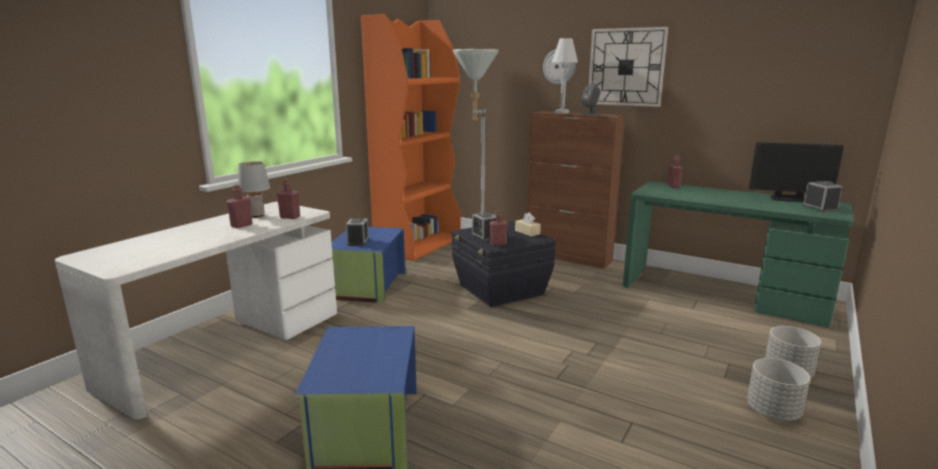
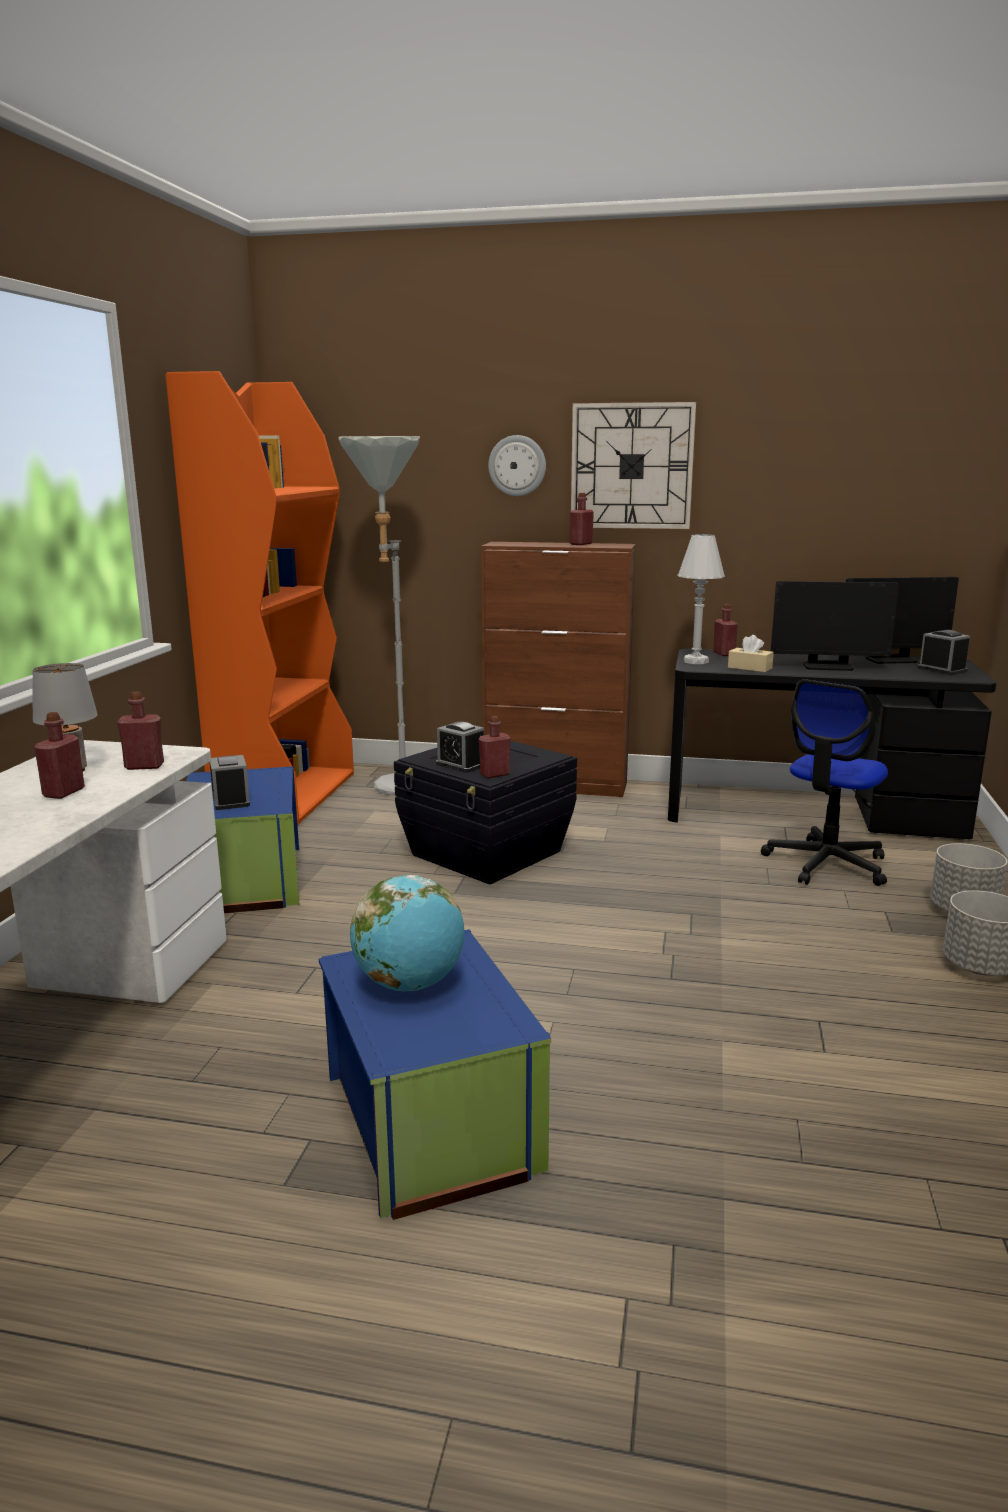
camera: 20 degrees left, 0 degrees up
(357, 349) = (410, 984): none -> globe
(527, 232) = (523, 750): beige tissue box -> beige tissue box (749, 668)
(562, 112) = (532, 543): white table lamp -> white table lamp (696, 661)
(590, 114) = (581, 544): grey speaker -> red bottle
(709, 327) = (826, 864): none -> office chair
(722, 293) = (811, 812): green desk -> black desk
(736, 199) = (828, 666): none -> monitor

